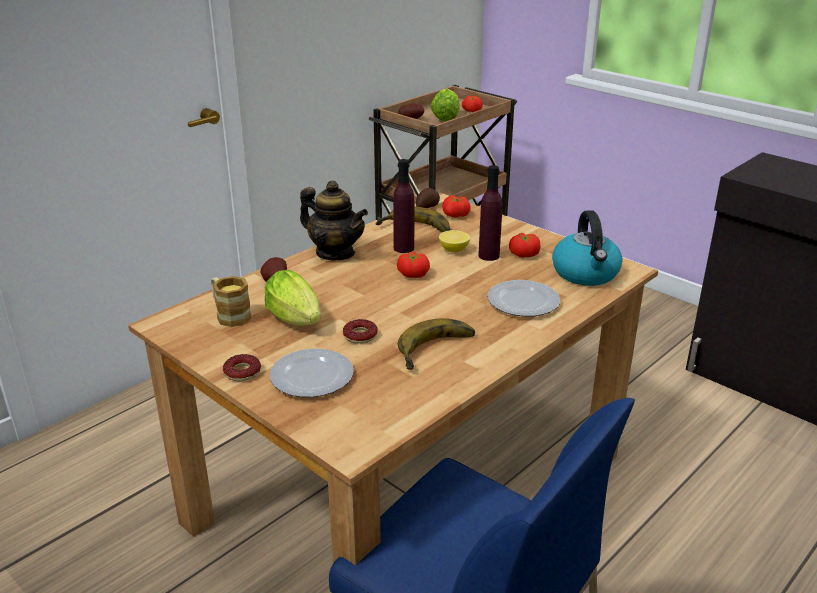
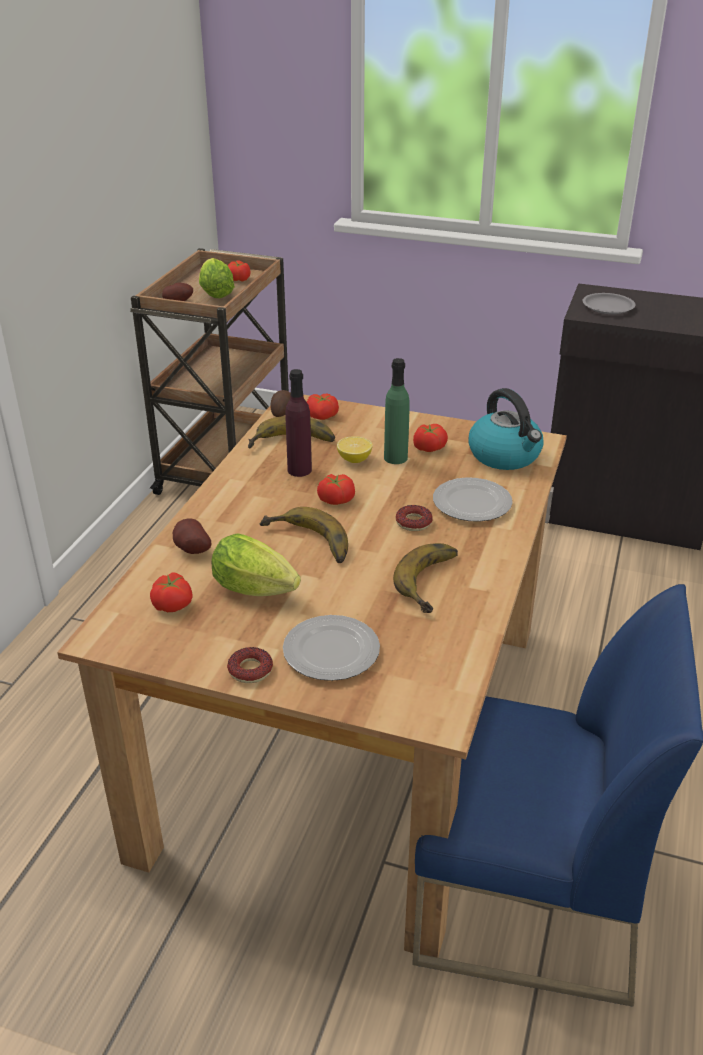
camera: 25 degrees left, 5 degrees up
(230, 315) = (173, 604): mug -> tomato
(335, 253) = (228, 494): teapot -> none
(360, 335) = (341, 588): donut -> donut (413, 522)
(362, 299) = (306, 544): none -> banana
(488, 256) = (395, 458): purple bottle -> green bottle
(773, 174) = (607, 307): none -> grey plate

